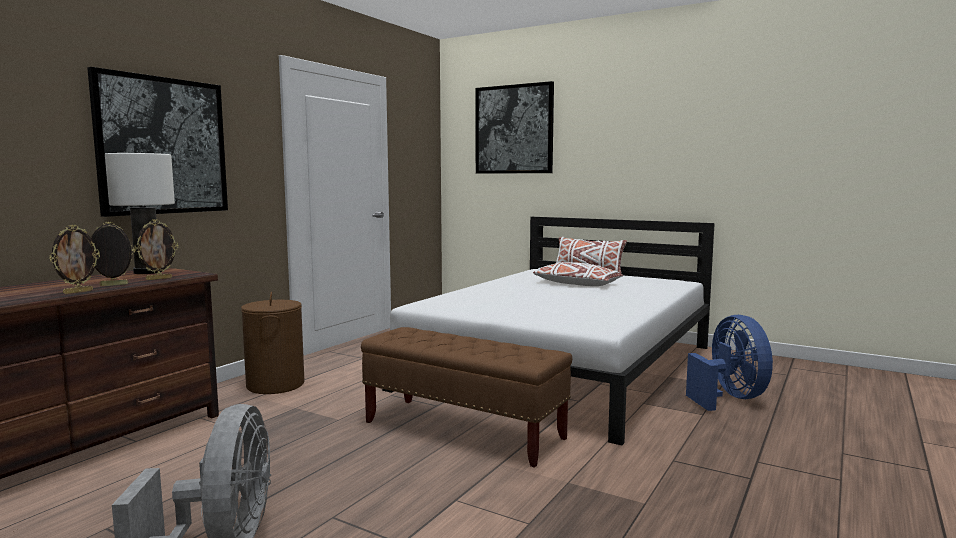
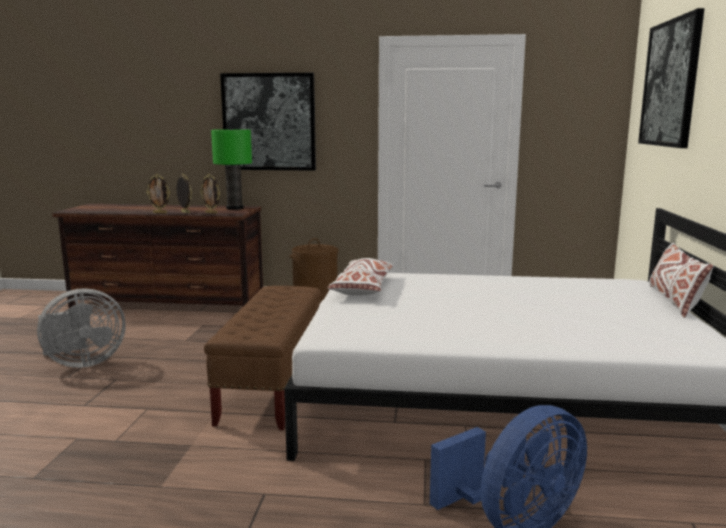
camera: 65 degrees right, 5 degrees up
(147, 272) = (234, 208): white table lamp -> green table lamp
(576, 284) = (567, 305): white pillow -> white pillow (363, 288)

